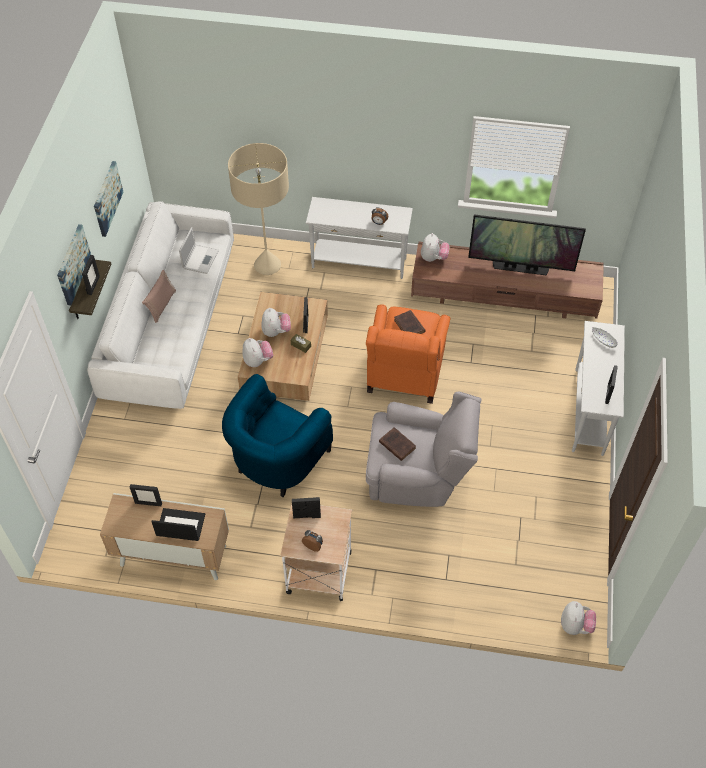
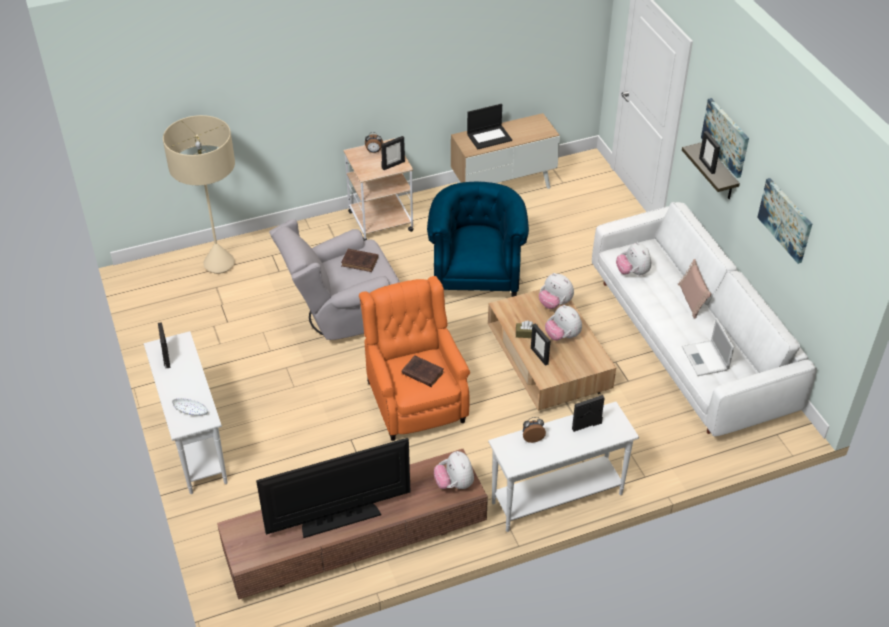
camera: 150 degrees right, 10 degrees down
(148, 503) = (527, 140): picture frame -> picture frame (586, 426)
(267, 267) = (654, 444): beige floor lamp -> beige floor lamp (219, 265)
(575, 625) = (146, 267): plush toy -> plush toy (632, 272)

